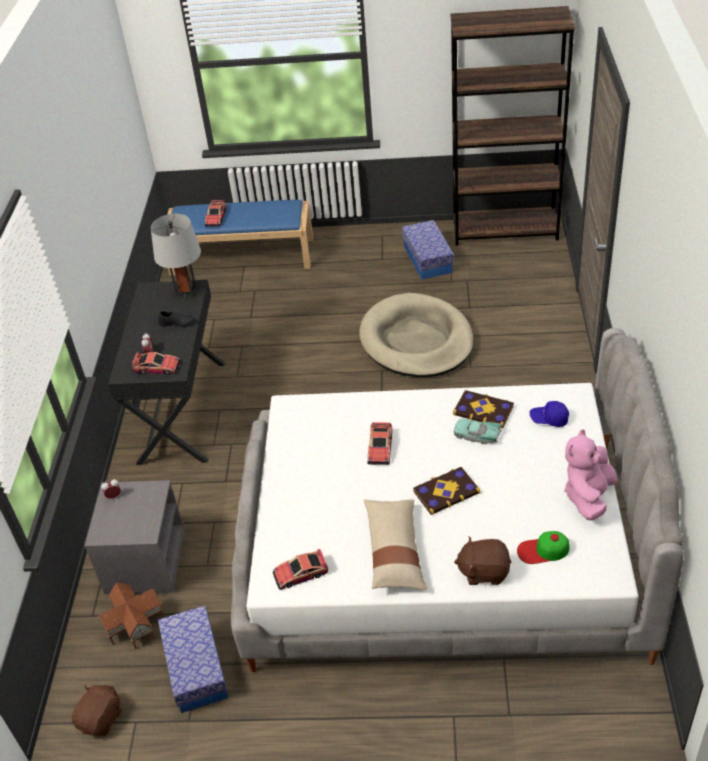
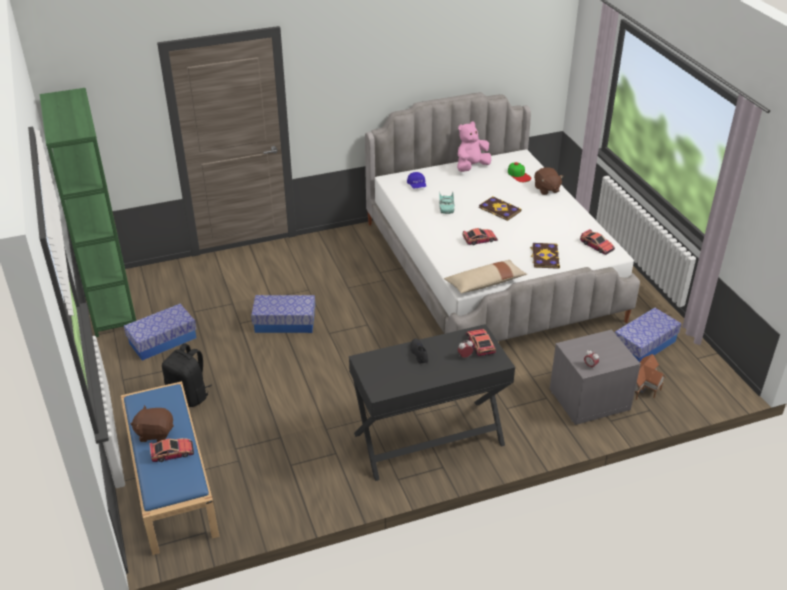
camera: 115 degrees left, 5 degrees down
(101, 719) = (708, 374): brown plush toy -> brown plush toy (155, 433)
(186, 291) = (372, 363): grey table lamp -> none
(338, 270) = (189, 395): none -> black backpack
(394, 551) = (555, 218): beige pillow -> beige pillow (485, 283)
(416, 340) = (285, 322): beige dog bed -> storage box
(483, 410) = (421, 208): book -> book (544, 257)
(505, 230) = (111, 303): brown bookcase -> green bookcase
(588, 496) = (471, 167): pink plush toy -> pink plush toy turned 135 degrees clockwise

